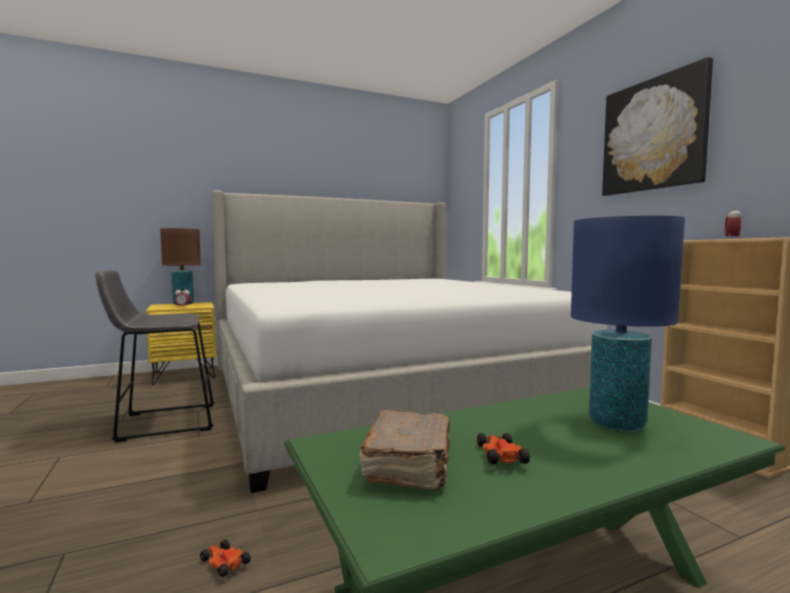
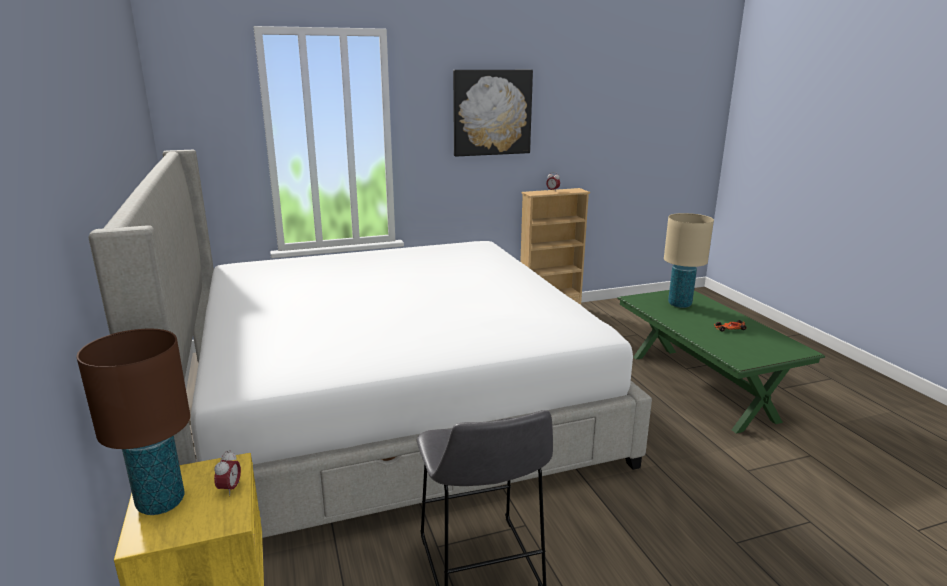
camera: 85 degrees left, 15 degrees up
(223, 563) = (714, 469): toy car -> none
(410, 466) = (750, 345): brown book -> none
(616, 423) = (680, 304): blue table lamp -> beige table lamp

